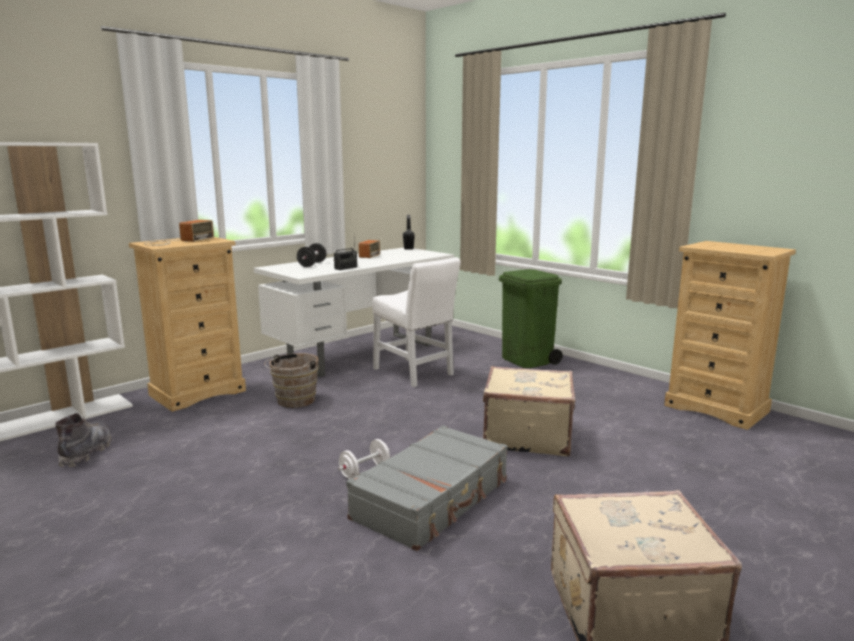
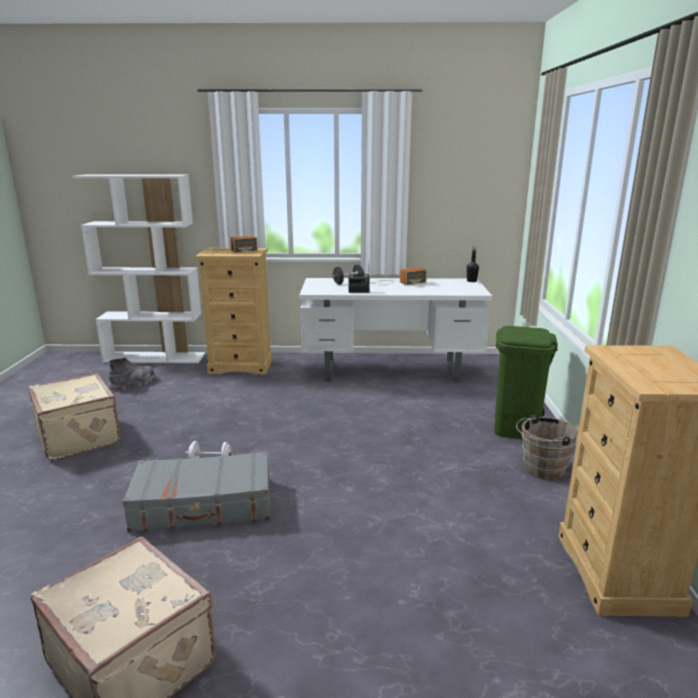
camera: 45 degrees right, 5 degrees up
(293, 401) = (275, 393): brown bucket -> brown bucket (540, 469)
(415, 373) = (394, 402): white chair -> none
(526, 436) = (359, 495): beige suitcase -> beige suitcase (80, 437)

